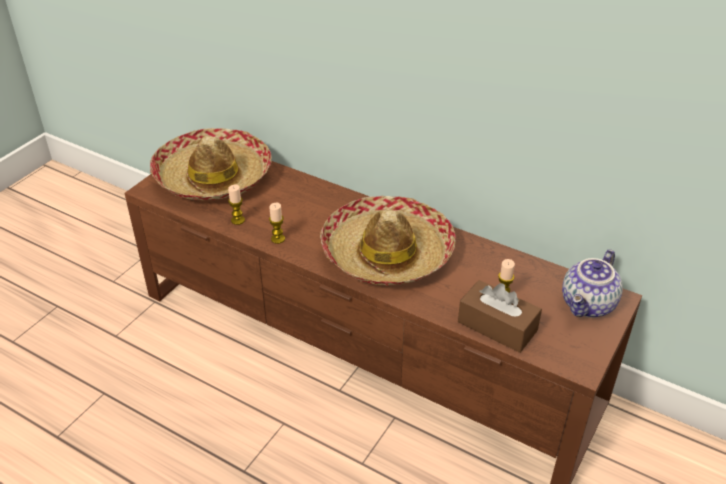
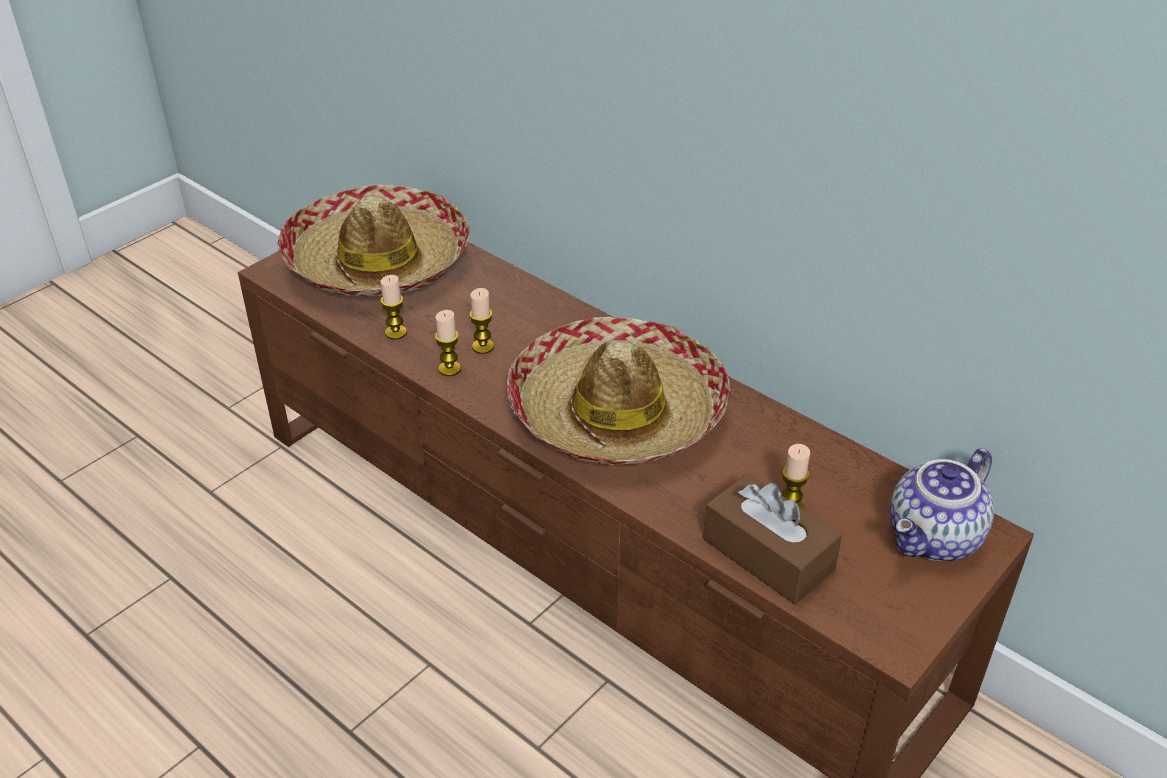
camera: 10 degrees right, 0 degrees up
(294, 223) = (483, 347): none -> candle

